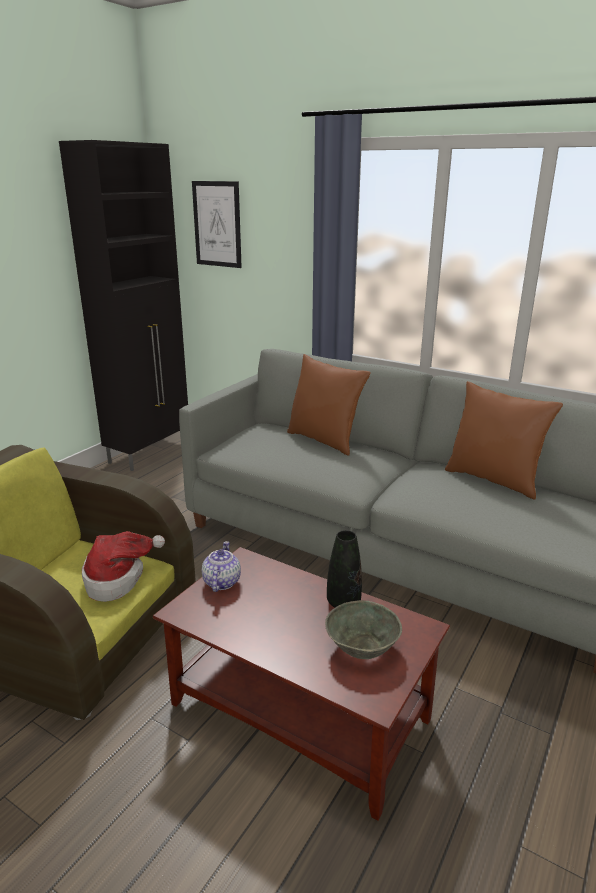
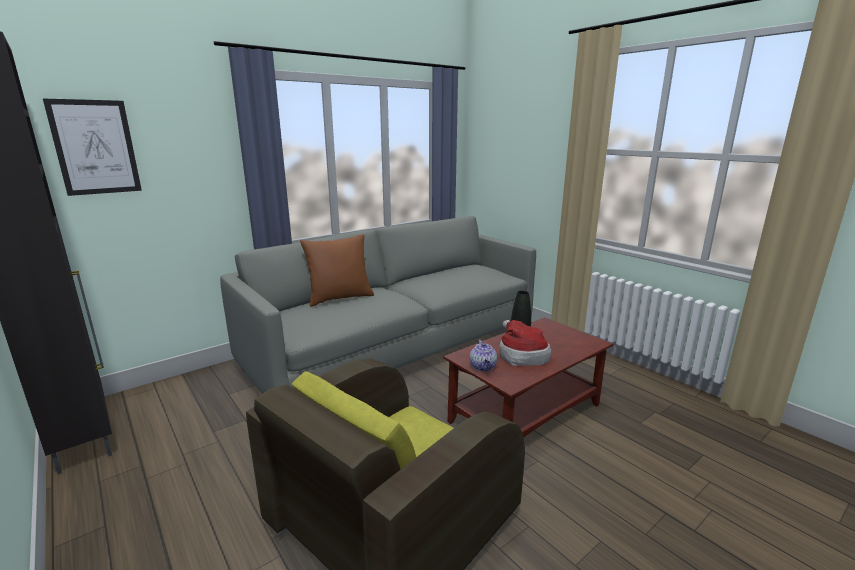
camera: 70 degrees left, 5 degrees down
(118, 578) = (419, 430): hat -> hat (521, 355)
(221, 582) = (483, 367): teapot -> teapot turned 120 degrees counterclockwise
(362, 647) = (558, 338): grey bowl -> none
(493, 479) = (437, 273): brown pillow -> none

